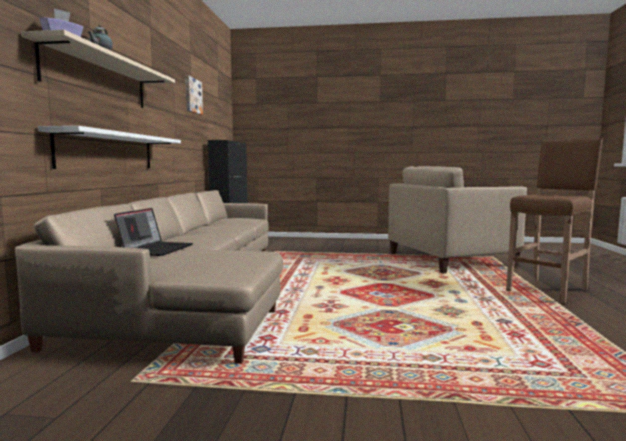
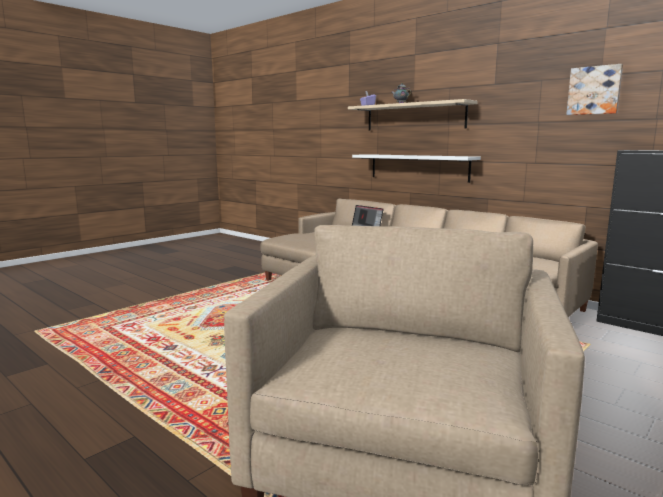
camera: 125 degrees right, 5 degrees up
(548, 290) = (145, 431): brown stool -> none

